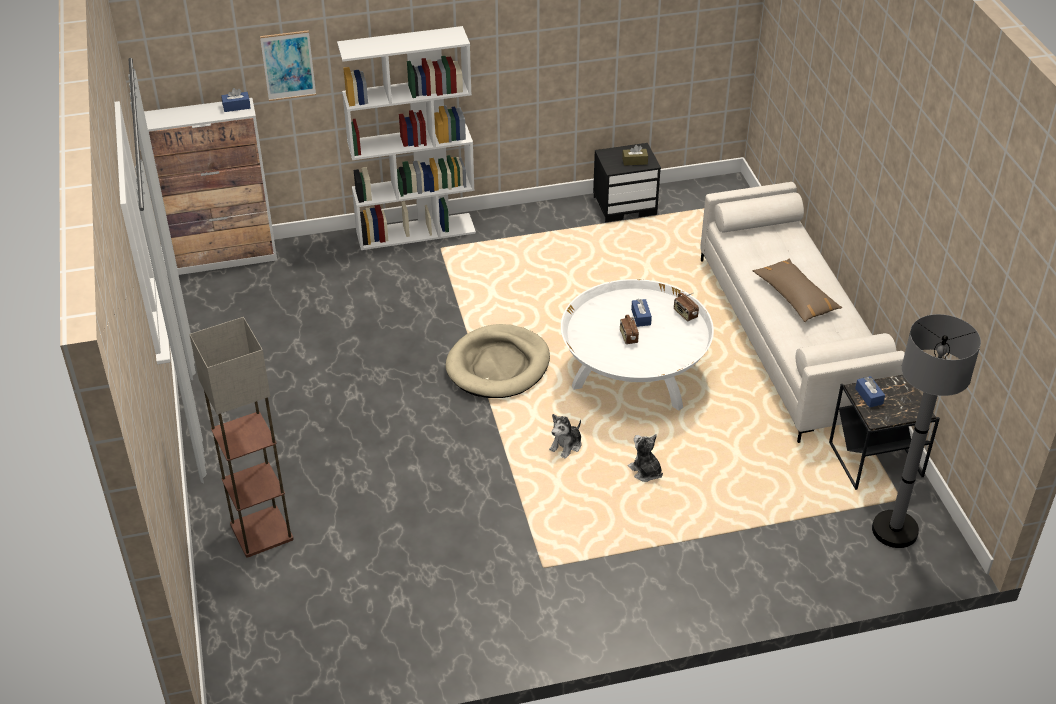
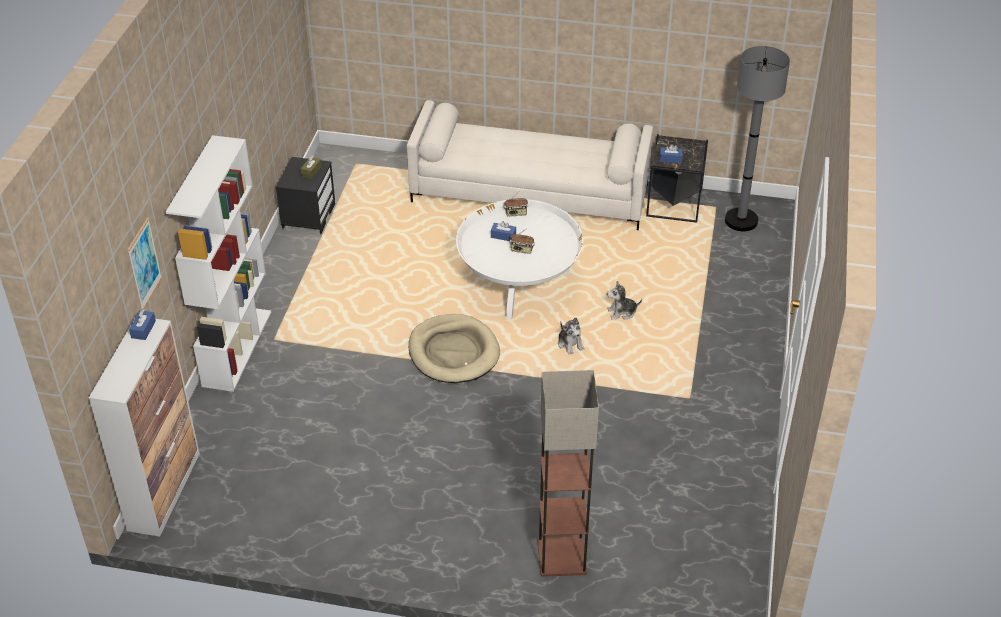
camera: 65 degrees left, 0 degrees up
(795, 297) = (538, 155): brown pillow -> none

